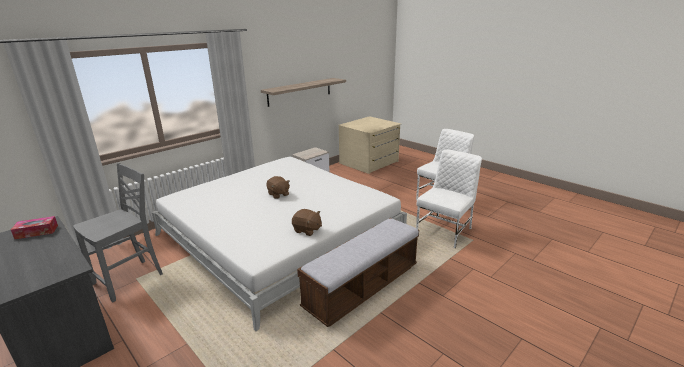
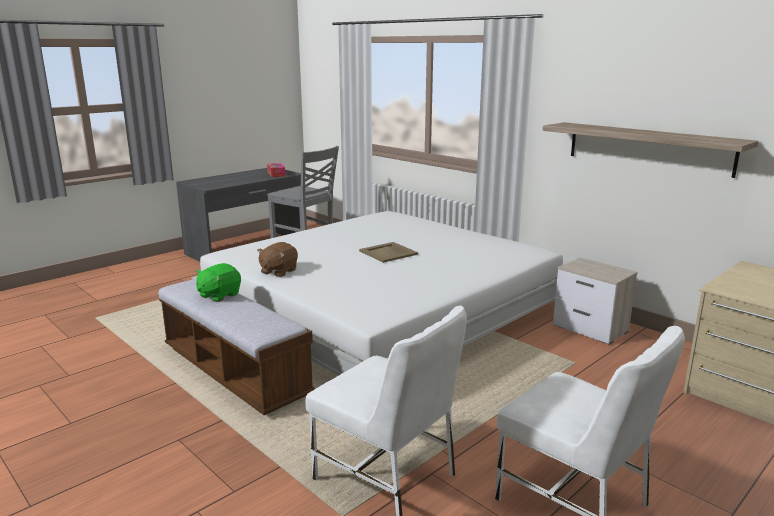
camera: 90 degrees right, 5 degrees down
(278, 194) = (389, 252): brown plush toy -> beige tray
(348, 251) = (219, 295): none -> green plush toy

